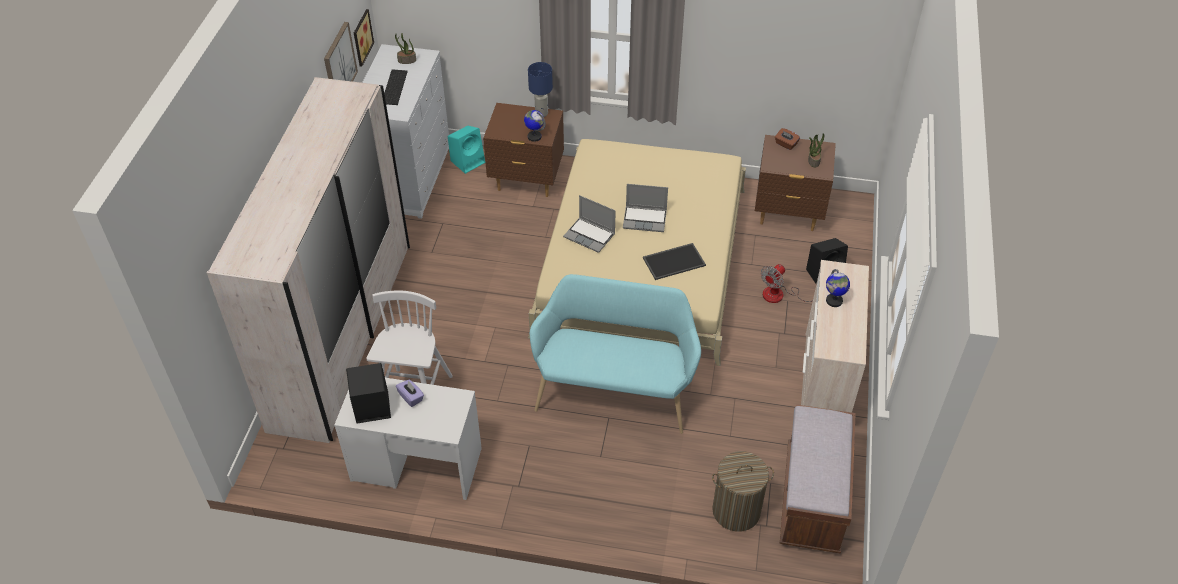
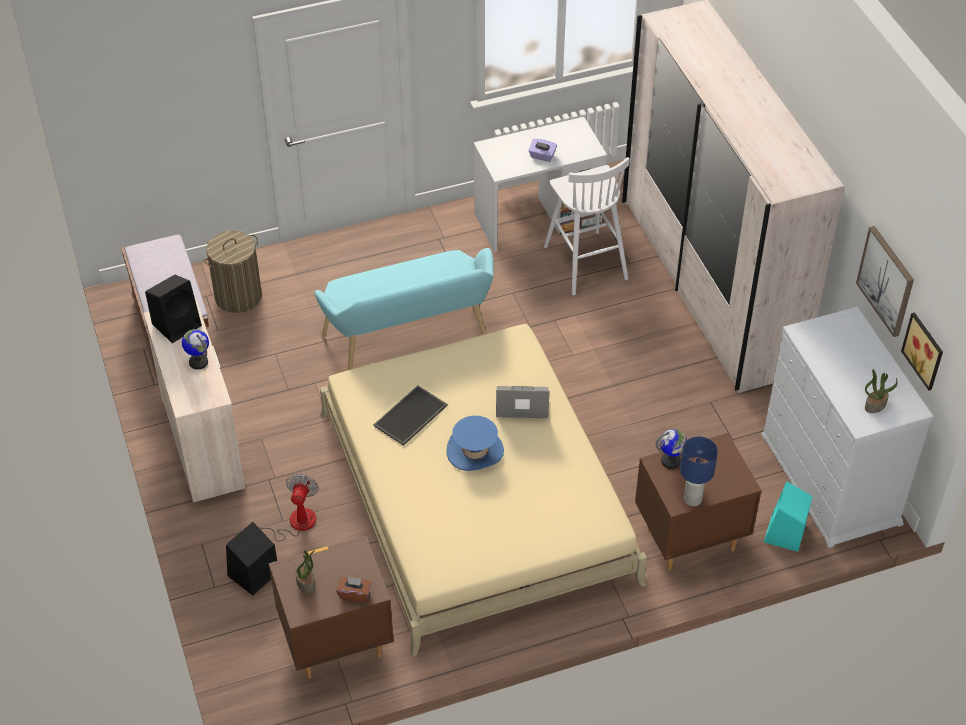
camera: 150 degrees right, 0 degrees up
(371, 408) = (566, 137): black speaker -> black speaker (177, 324)
(393, 87) = (847, 362): keyboard -> none
(645, 219) = (475, 451): laptop -> blue hat

